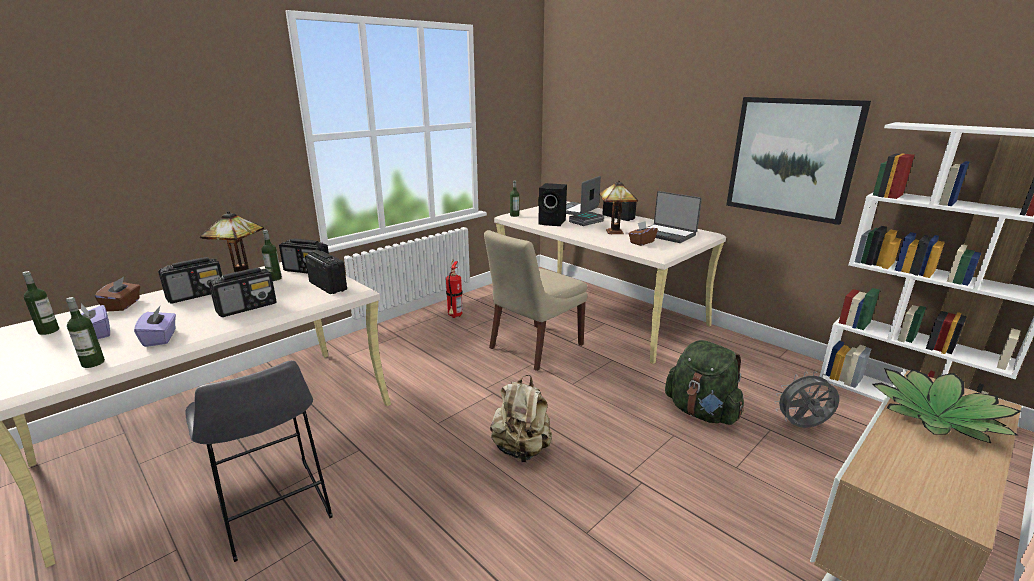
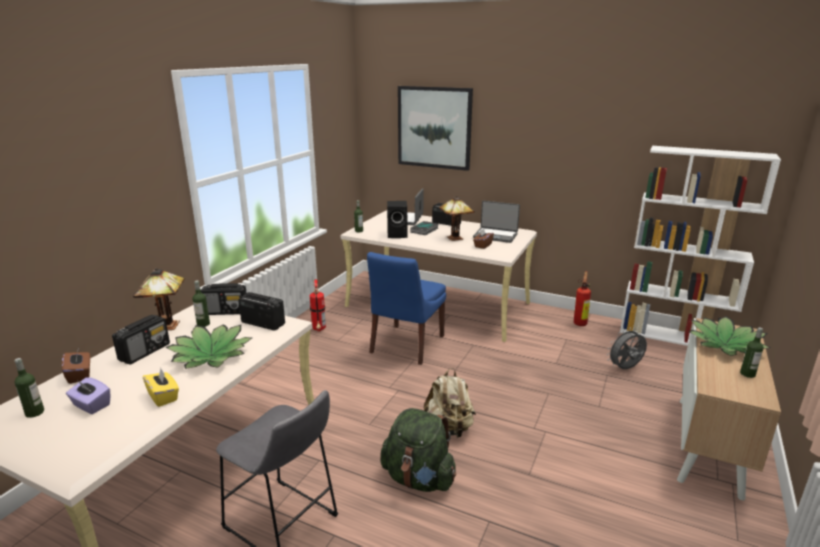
camera: 20 degrees left, 0 degrees up
(93, 363) = (127, 430): bottle -> bottle (747, 374)
(161, 338) = (163, 397): purple tissue box -> yellow tissue box
(247, 307) = (211, 355): radio -> potted plant
(534, 347) = (406, 345): beige chair -> blue chair
(701, 412) = (557, 372): green backpack -> green backpack (418, 479)
(767, 358) = (580, 323): none -> fire extinguisher
(791, 158) = (582, 170): picture -> picture (434, 127)

